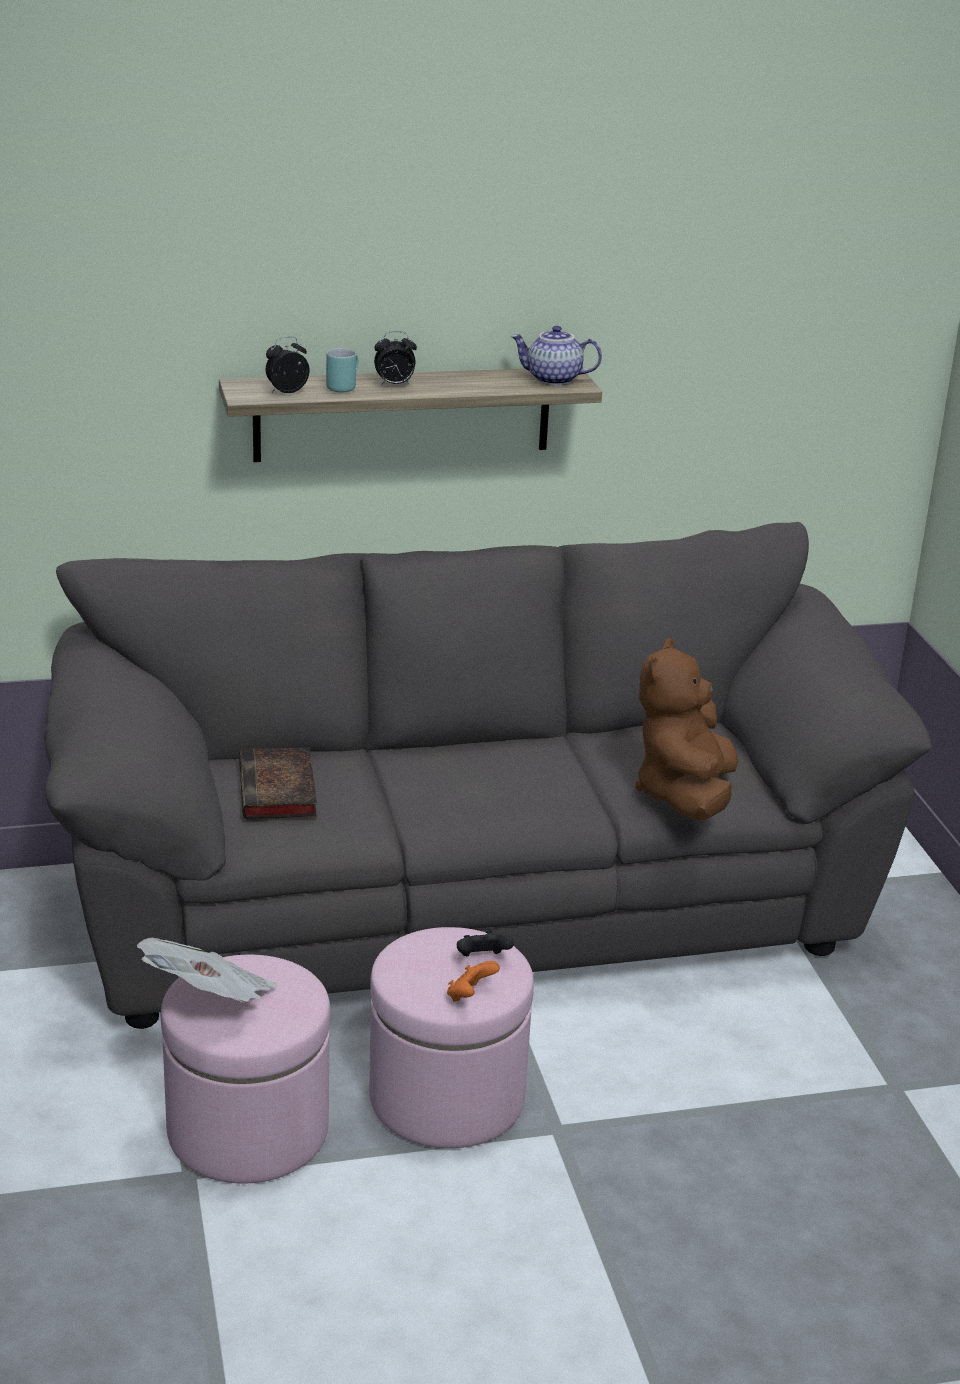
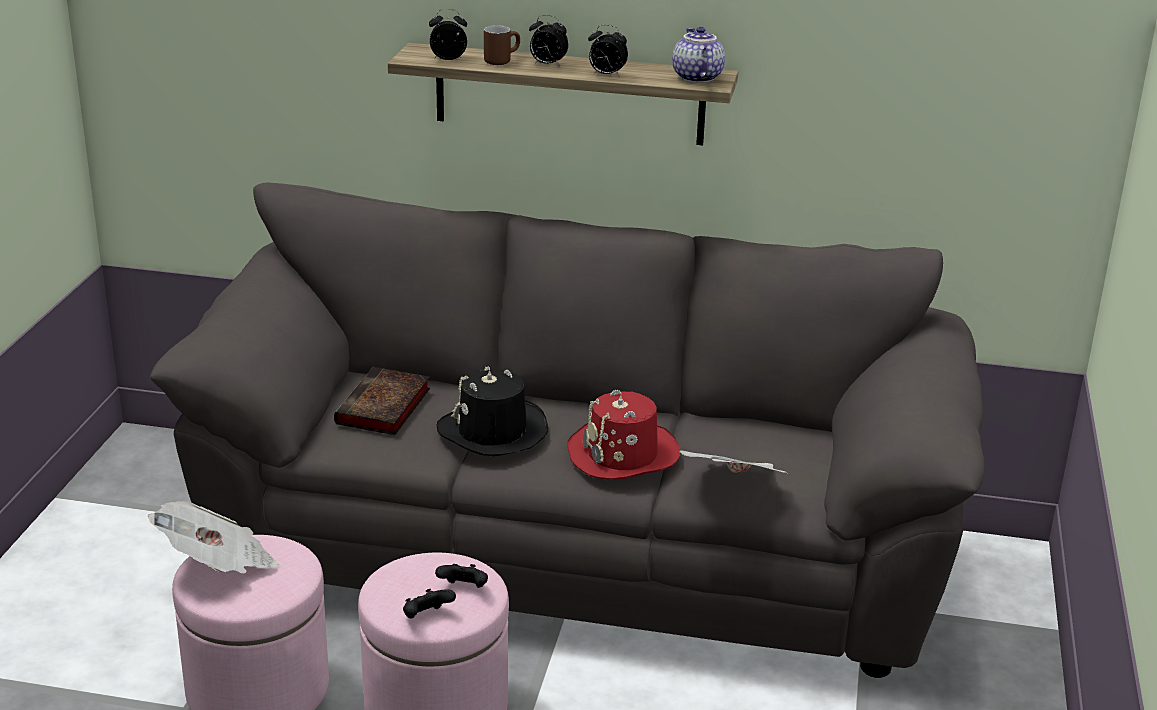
camera: 25 degrees right, 0 degrees up
(342, 386) = (501, 60): turquoise mug -> brown mug
(410, 791) = (492, 431): none -> black hat
(466, 388) = (606, 75): none -> alarm clock
(470, 996) = (426, 617): orange game controller -> black game controller
(553, 380) = (695, 77): teapot -> teapot turned 45 degrees clockwise
(556, 786) = (623, 454): none -> red hat
(685, 796) = (735, 488): brown plush toy -> newspaper

